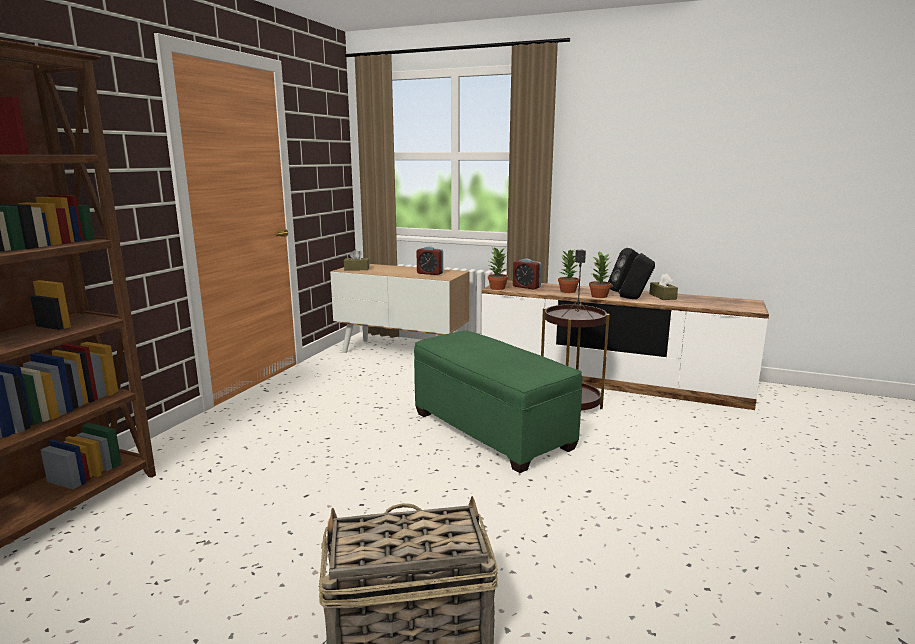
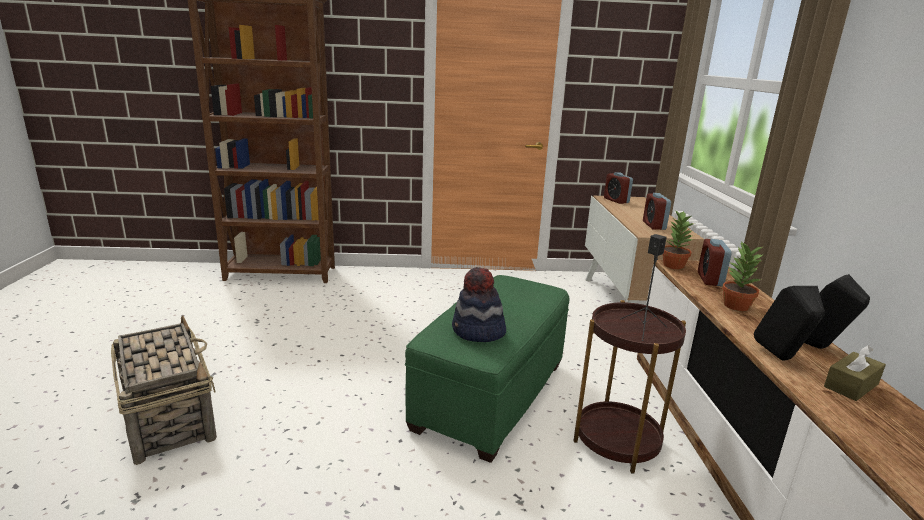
camera: 65 degrees right, 5 degrees up
(356, 269) = (616, 200): brown tissue box -> alarm clock
(525, 363) = (478, 332): none -> hat
(599, 296) = (748, 329): potted plant -> none

